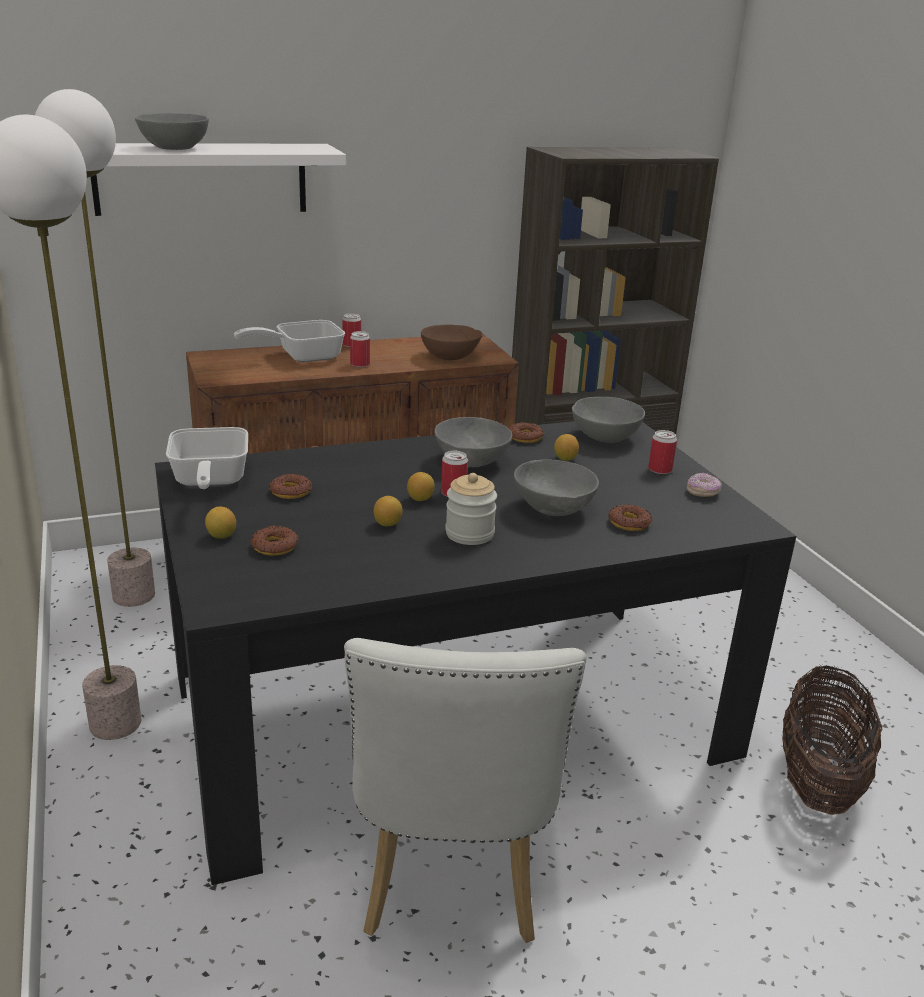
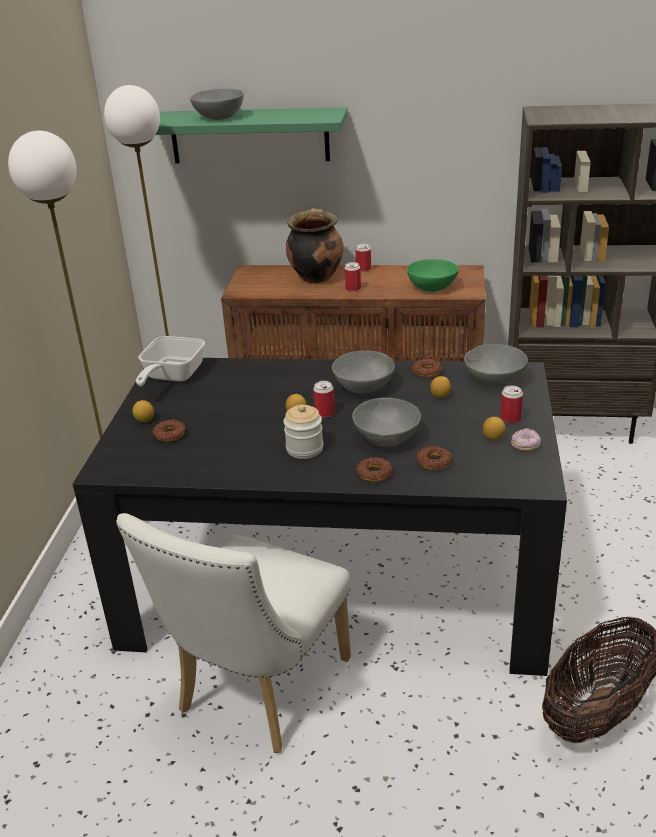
camera: 30 degrees right, 5 degrees up
(201, 178) = (249, 136): white shelf -> green shelf
(291, 491) = (215, 393): donut -> donut (374, 473)
(301, 356) = (316, 277): frying pan -> cooking pot
(387, 524) = (256, 430): lemon -> lemon (493, 438)
(450, 356) = (432, 287): brown bowl -> green bowl

